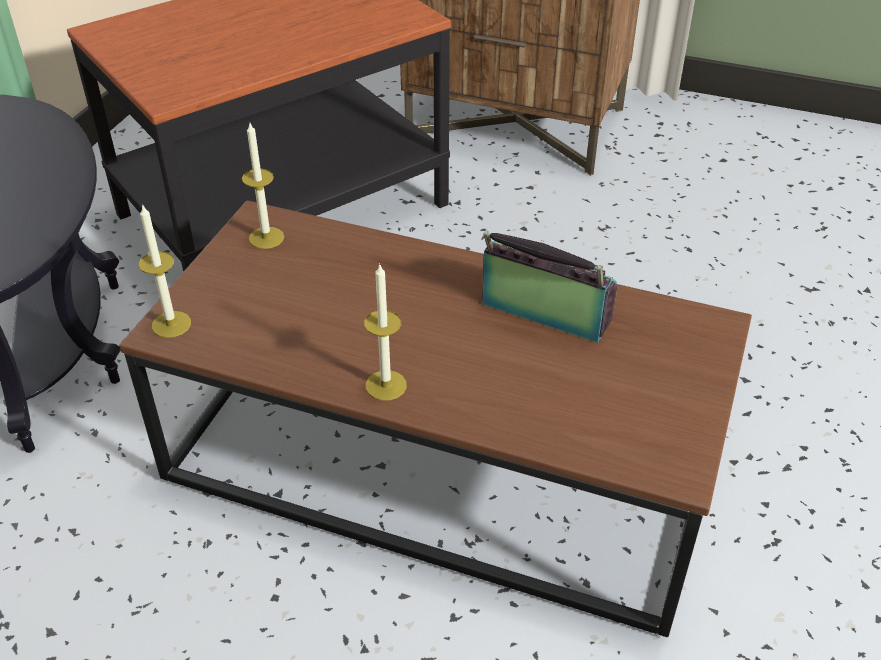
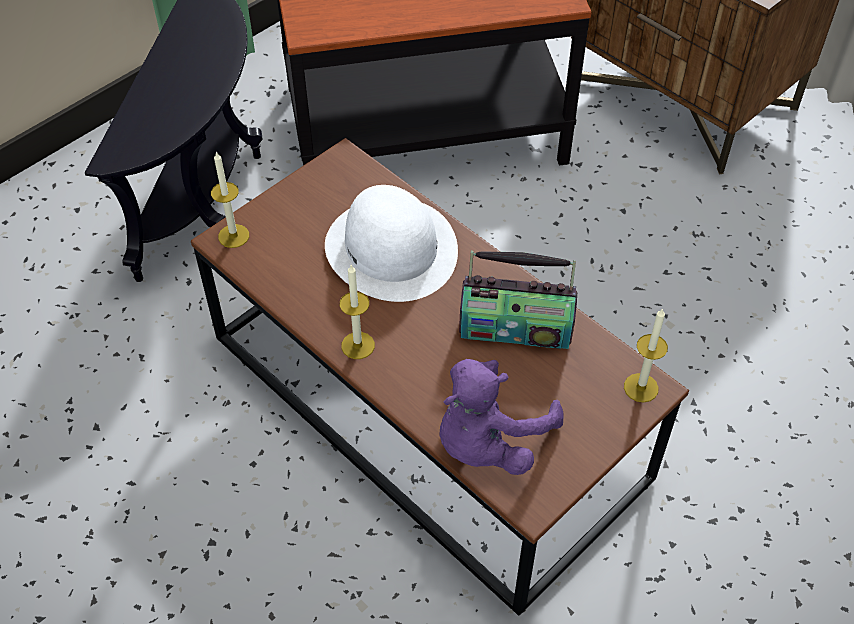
camera: 25 degrees right, 10 degrees up
(266, 238) = (341, 180): candle -> candle (641, 387)
(364, 283) = (391, 249): none -> white hat
(544, 314) = (515, 327): radio -> radio turned 135 degrees clockwise
(591, 428) = (488, 440): none -> purple plush toy

